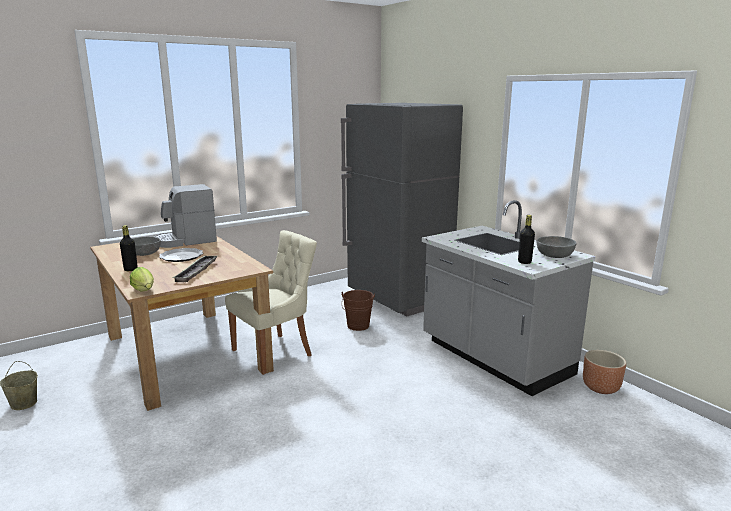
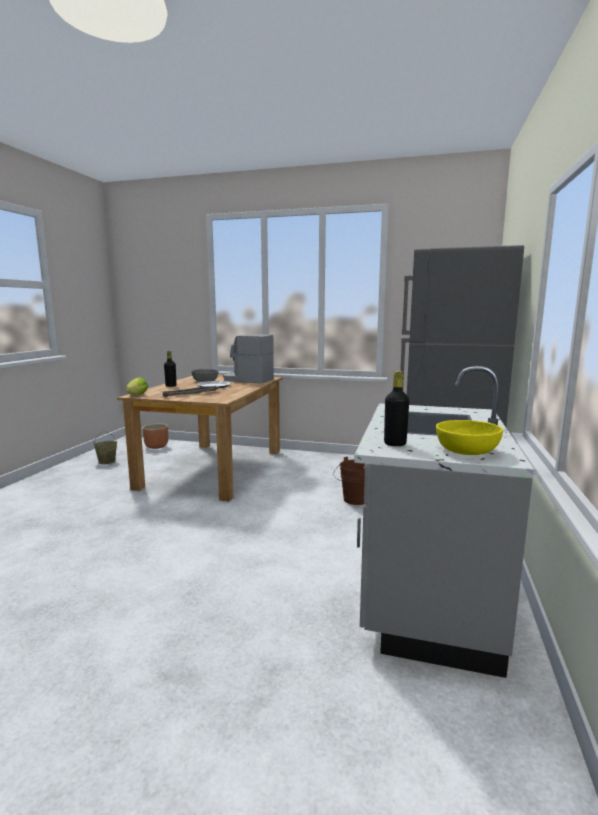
camera: 50 degrees right, 5 degrees down
(275, 352) = (257, 490): beige chair -> none
(554, 255) = (466, 450): grey bowl -> yellow bowl
(600, 388) = (505, 719): brown planter -> brown planter (156, 446)

